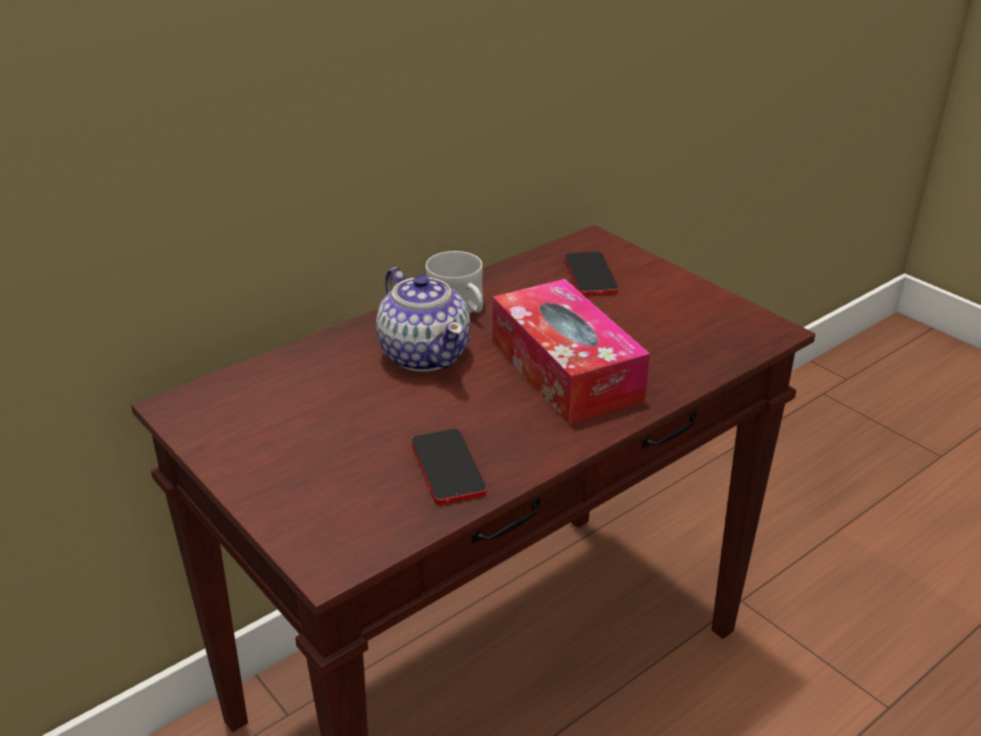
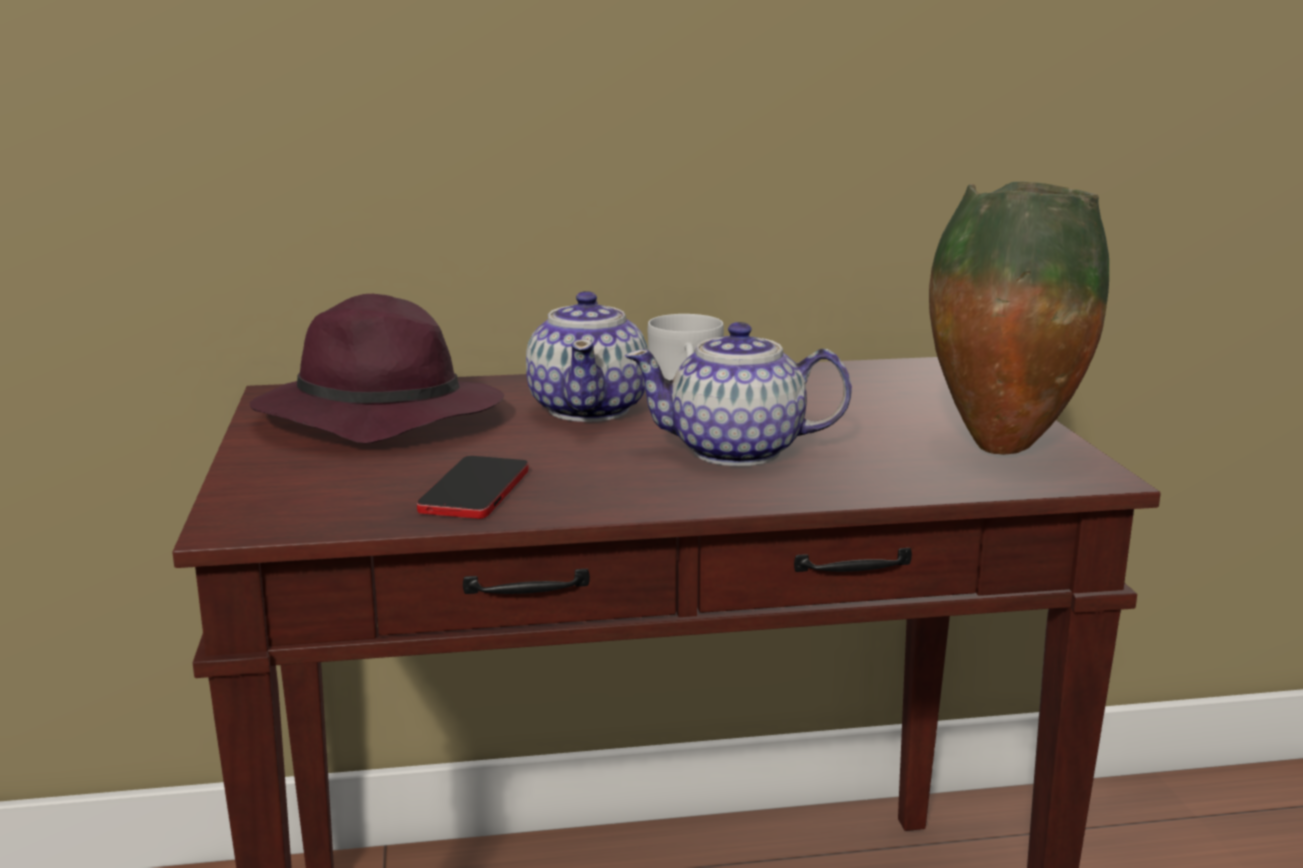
camera: 30 degrees right, 15 degrees down
(285, 412) = (375, 417): none -> purple hat
(565, 370) = (738, 451): tissue box -> teapot
(590, 275) = (892, 389): phone -> none
(703, 317) = (1000, 446): none -> vase

